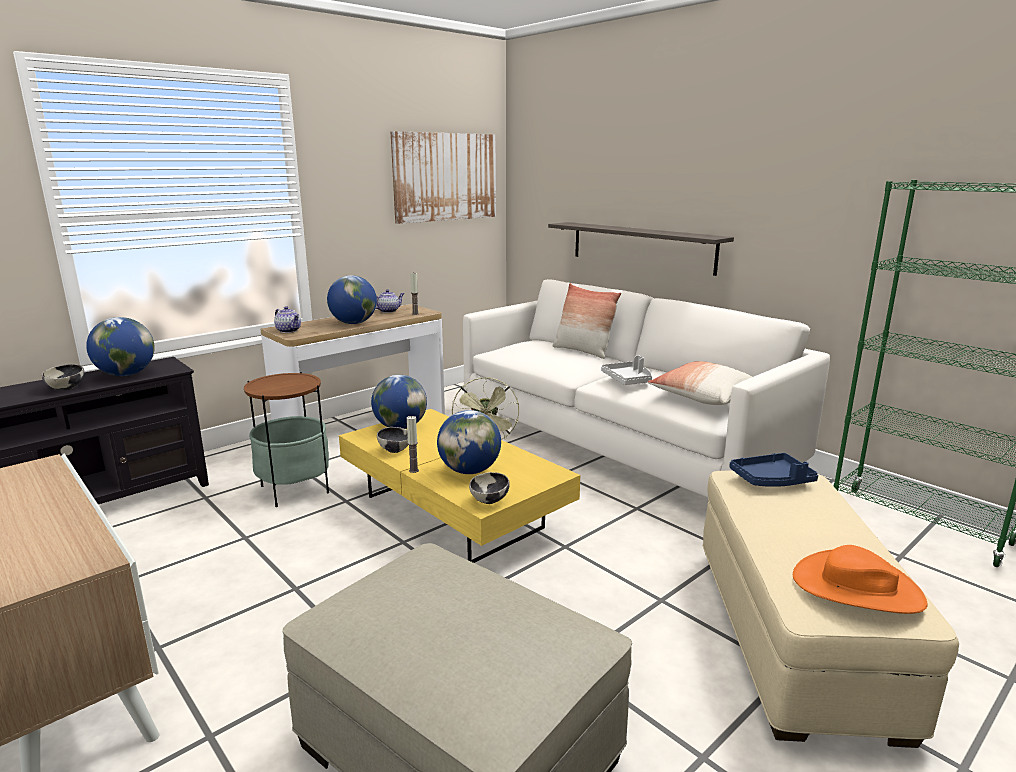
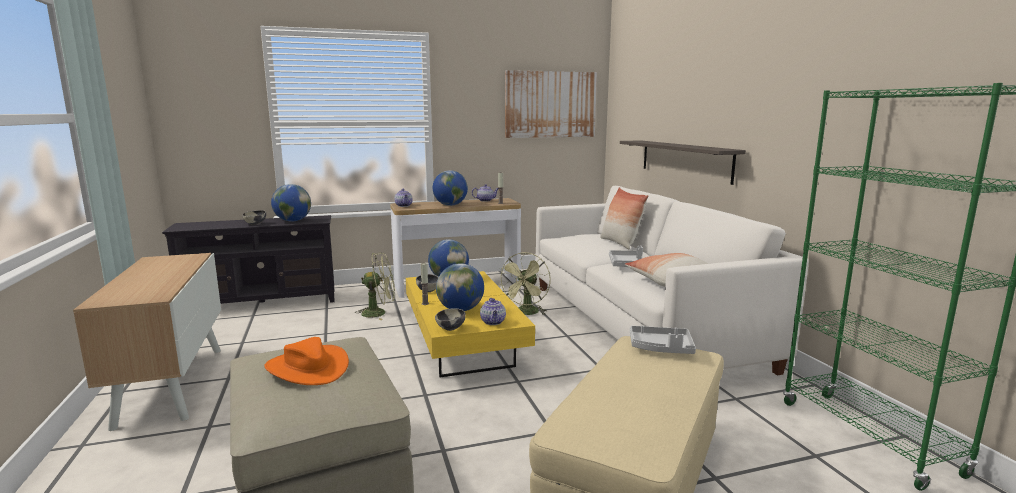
camera: 25 degrees right, 5 degrees down
(294, 489) = (379, 313): side table -> green fan
(529, 480) = (493, 322): none -> teapot
(772, 480) = (661, 348): blue tray -> grey tray
(857, 588) = (620, 427): orange hat -> orange hat (307, 368)

